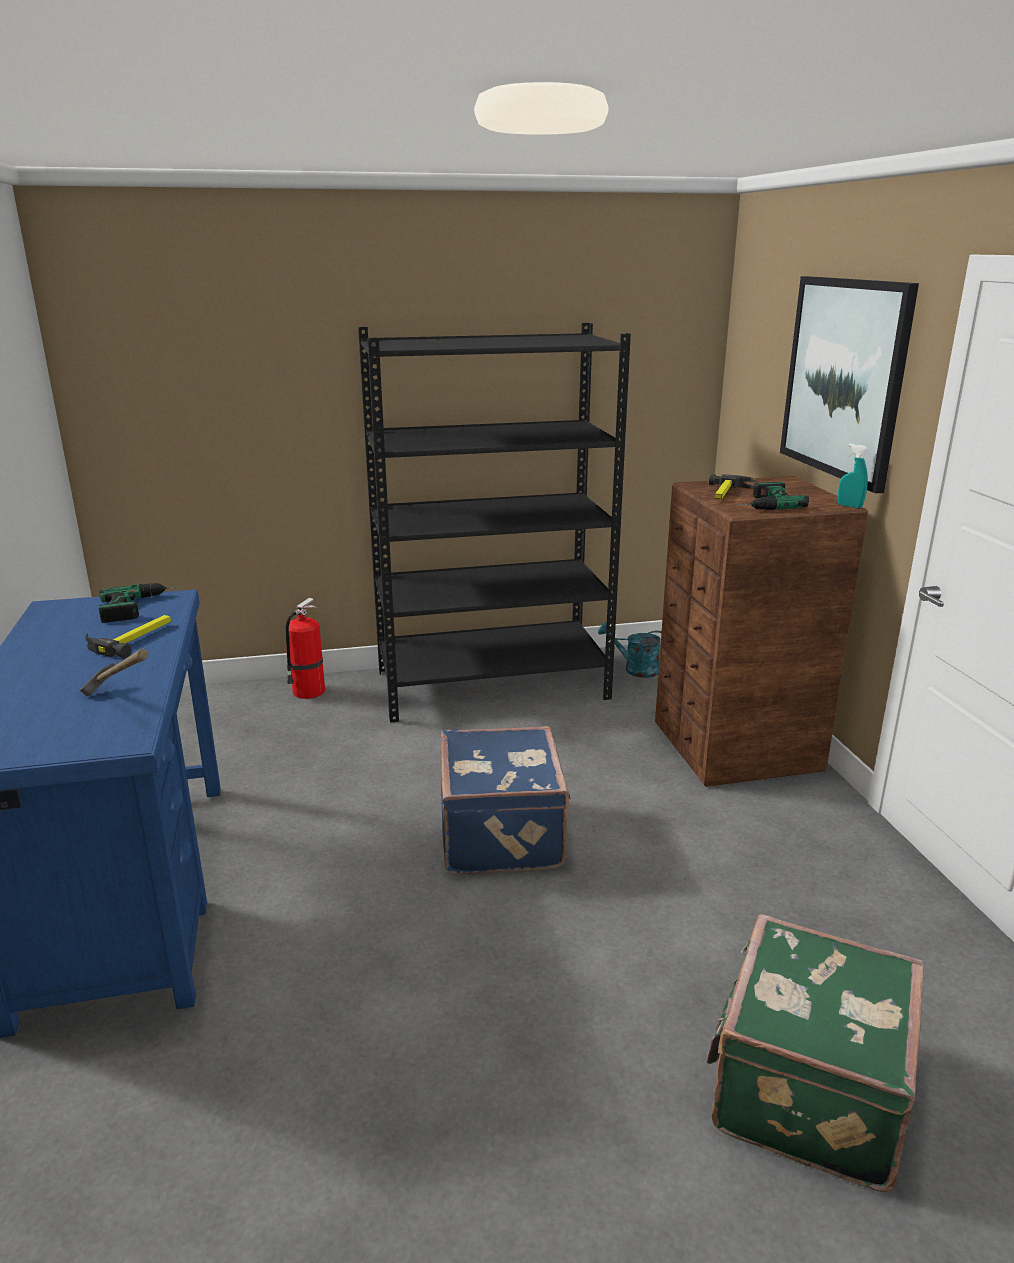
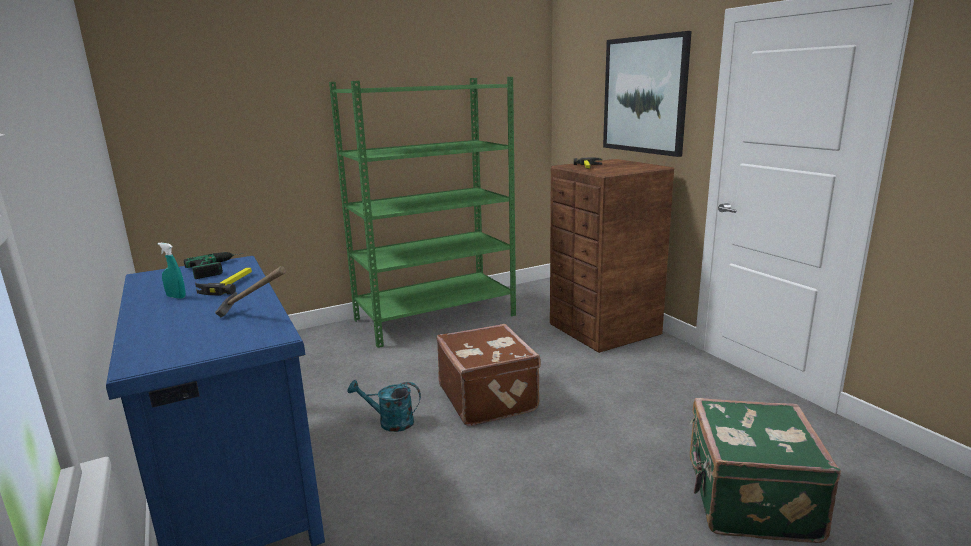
camera: 15 degrees left, 5 degrees down
(307, 692) = (309, 338): fire extinguisher -> none
(492, 685) = (435, 317): black bookcase -> green bookcase
(503, 834) = (489, 398): blue suitcase -> brown suitcase
(635, 669) = (521, 298): turquoise watering can -> turquoise watering can (390, 422)
(762, 504) = (614, 169): power drill -> none
(849, 506) = (663, 166): turquoise spray bottle -> turquoise spray bottle (176, 297)

